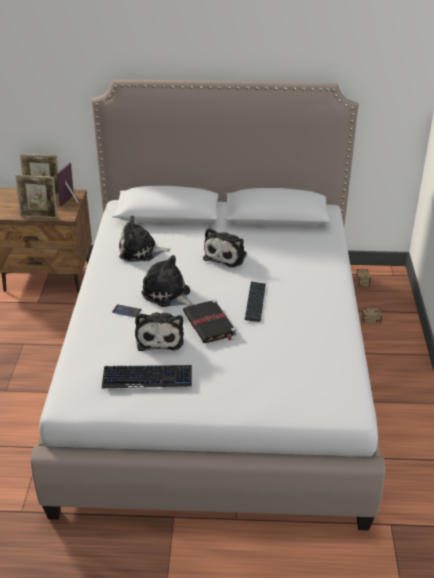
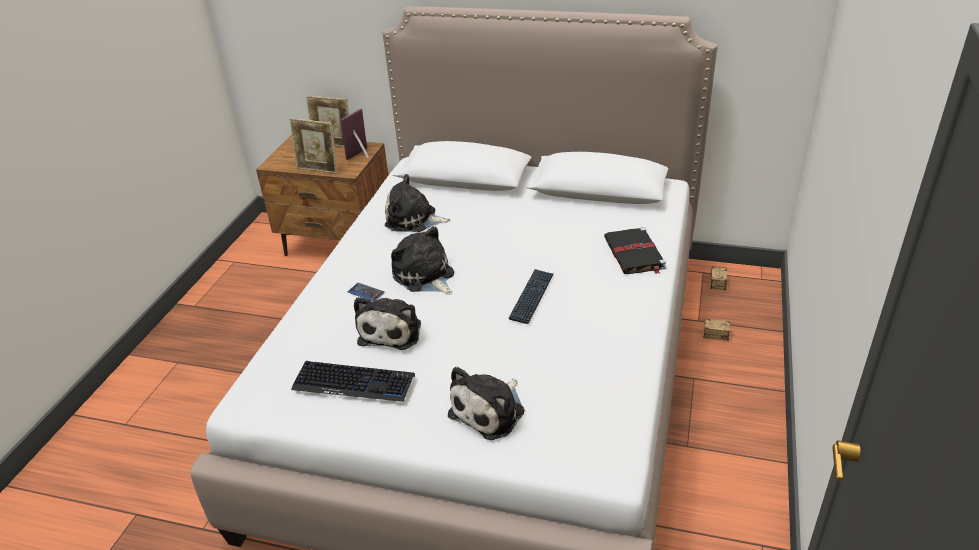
camera: 15 degrees right, 0 degrees up
(209, 324) = (461, 320): black book -> black book (634, 254)
(226, 255) = (517, 234): plush toy -> plush toy (490, 411)

